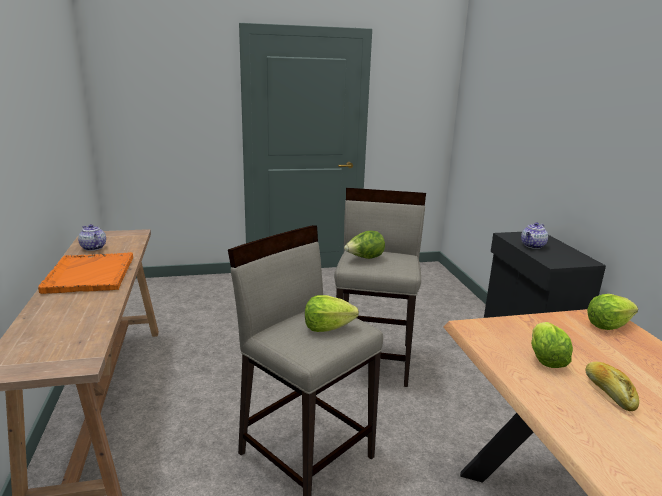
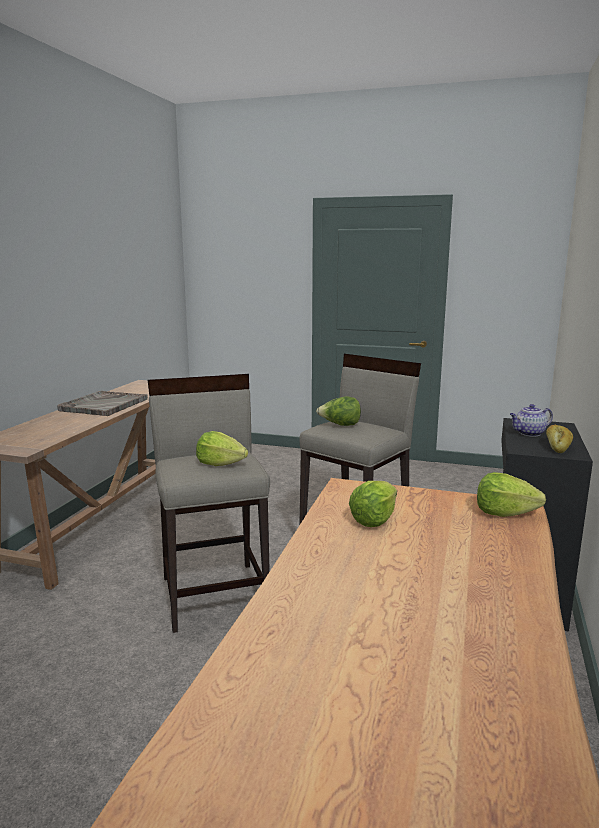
camera: 30 degrees right, 5 degrees down
(89, 274) = (103, 405): orange tray -> grey tray
(93, 247) = (130, 390): teapot -> none
(608, 392) = (391, 555): bread -> bread (558, 446)

